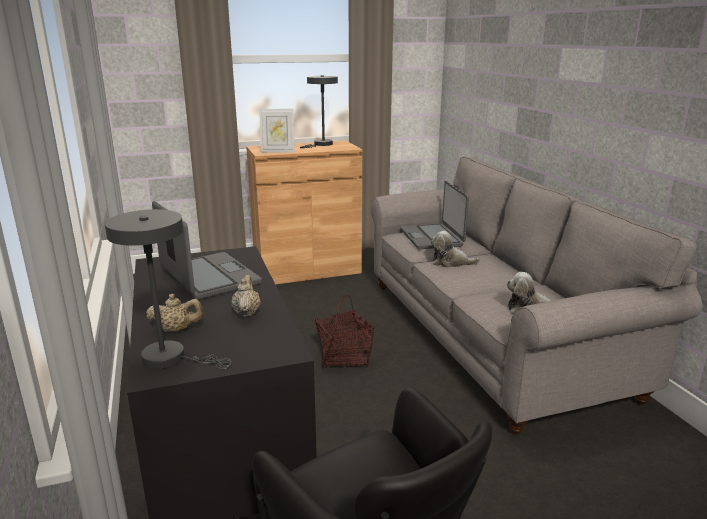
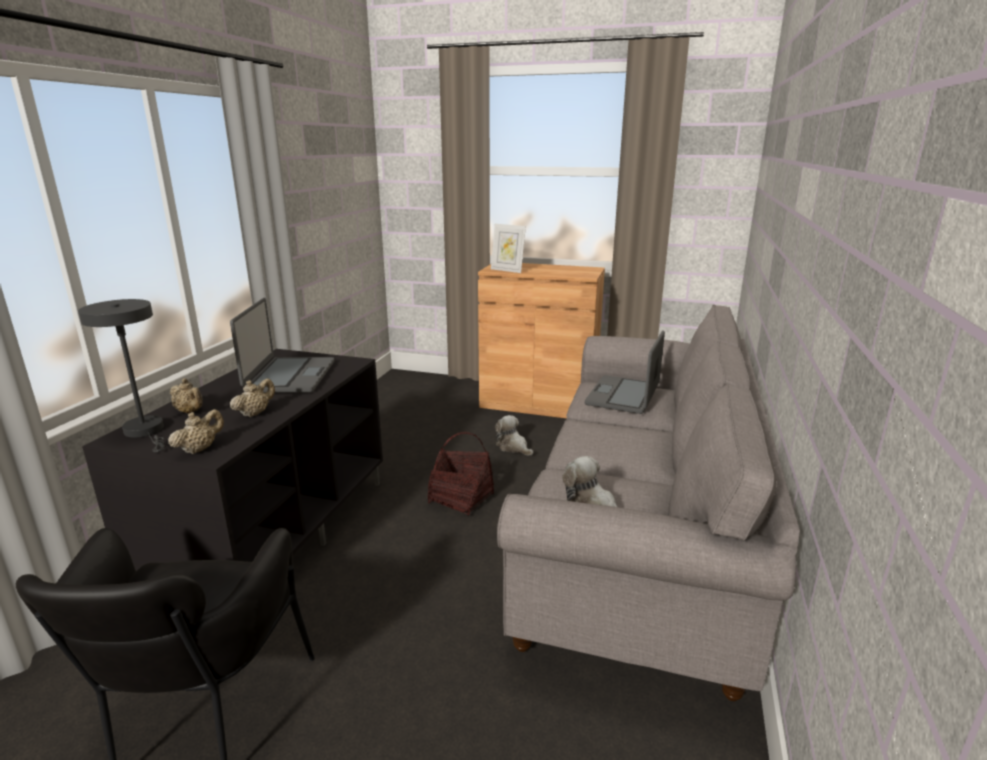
camera: 35 degrees right, 0 degrees up
(262, 352) = (200, 449): none -> beige teapot
(321, 144) = (566, 268): grey table lamp -> none
(450, 262) = (602, 429): plush toy -> plush toy (513, 447)

